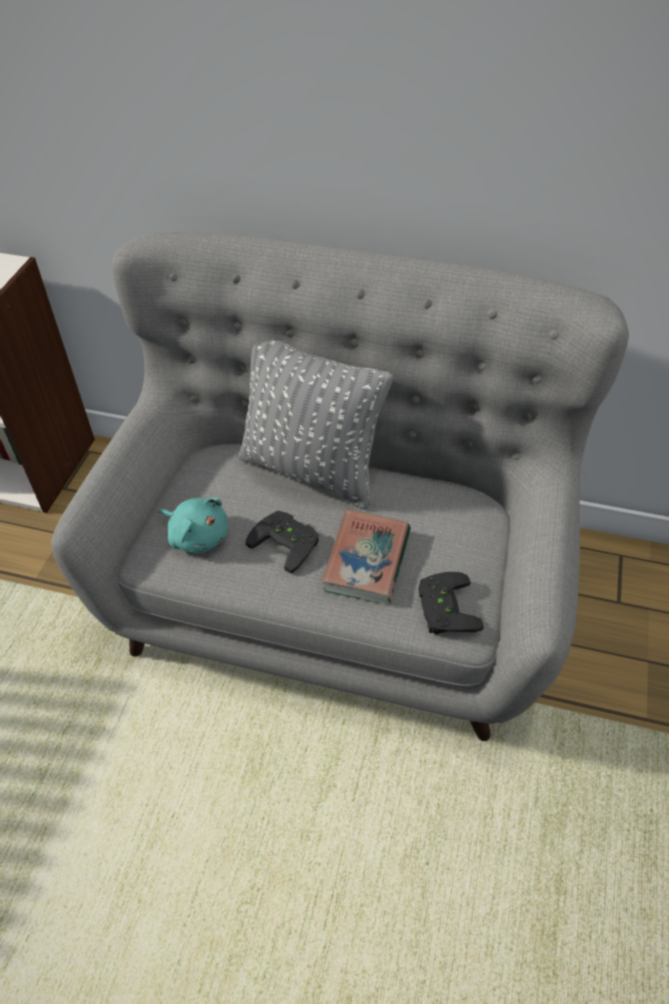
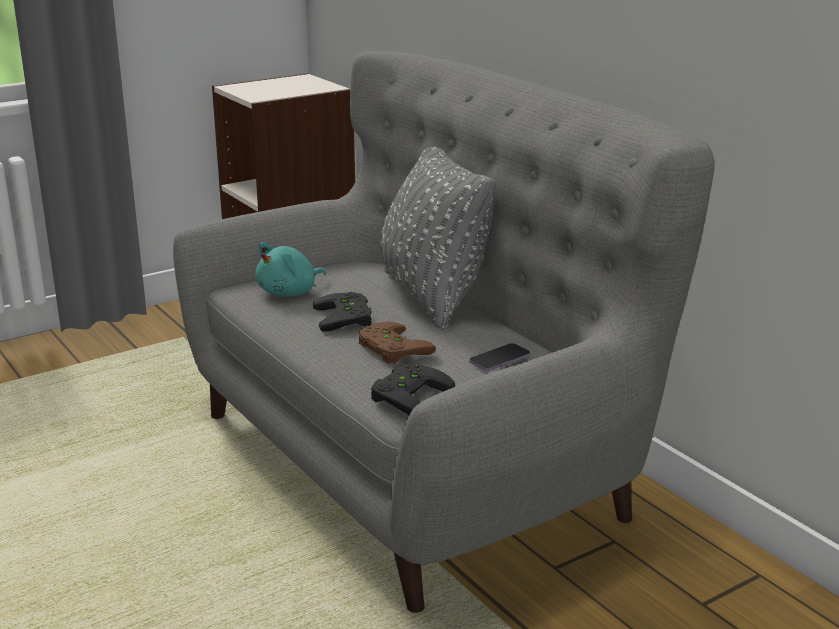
camera: 40 degrees right, 25 degrees down
(197, 536) = (290, 292): turquoise plush toy -> turquoise plush toy turned 60 degrees clockwise
(367, 561) = (390, 349): book -> brown game controller
(449, 520) = (499, 359): none -> phone

